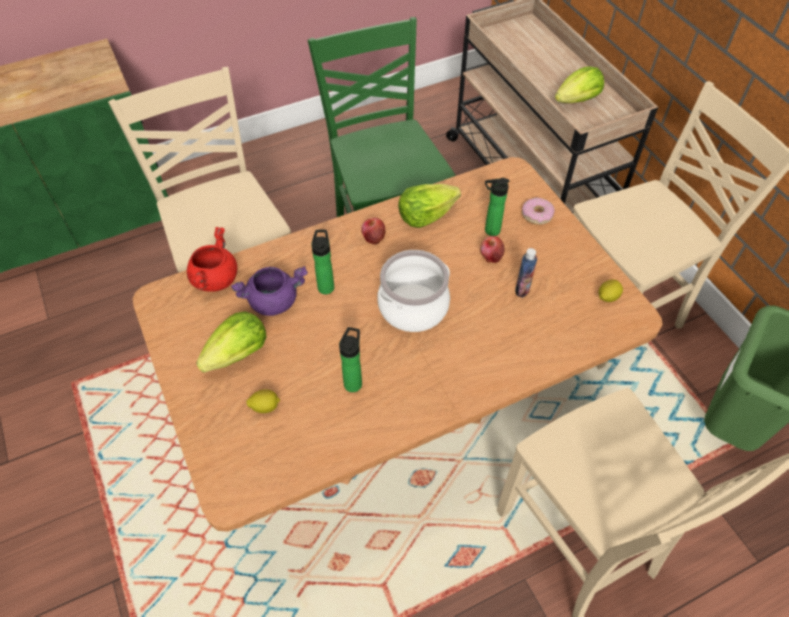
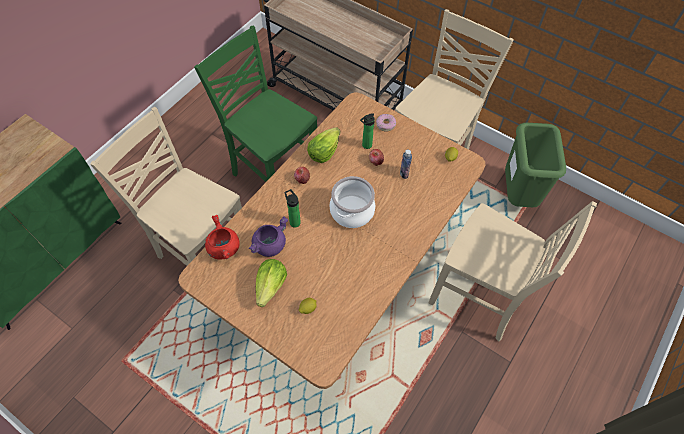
camera: 30 degrees left, 5 degrees up
(353, 382) = (347, 270): bottle -> none
(577, 100) = (362, 39): lettuce -> none

